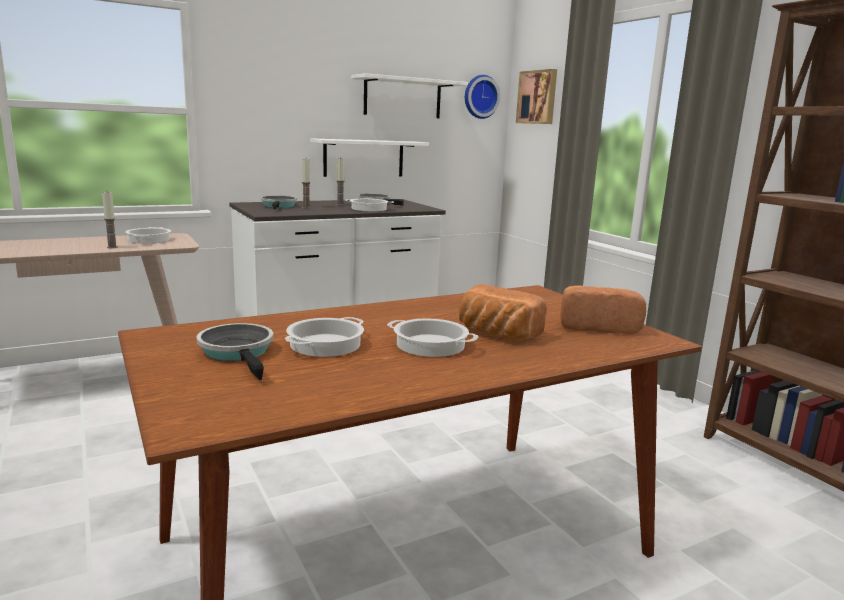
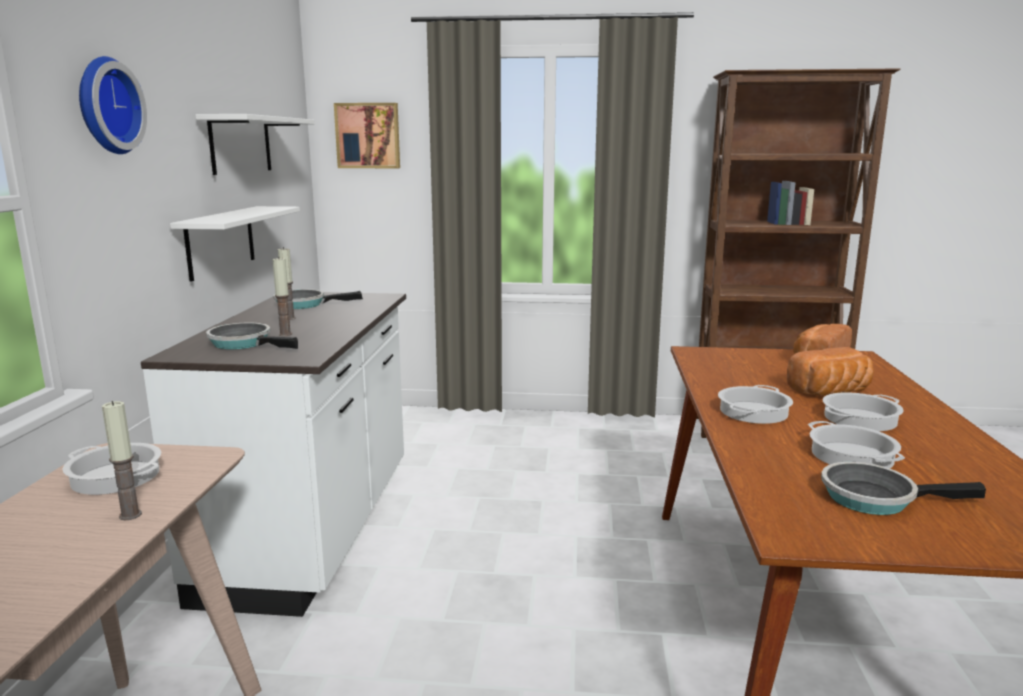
camera: 55 degrees left, 0 degrees up
(368, 209) = (348, 314): cooking pot -> cooking pot (754, 412)
(480, 97) = (293, 136): wall clock -> wall clock (105, 106)

